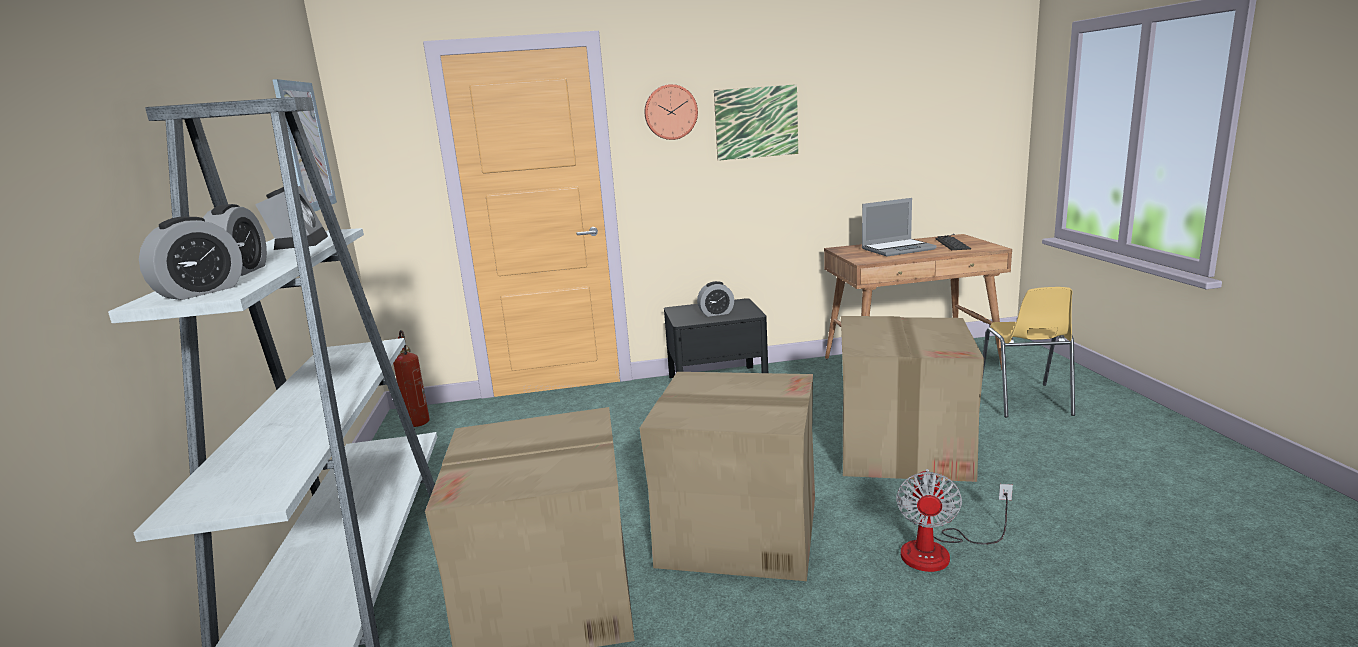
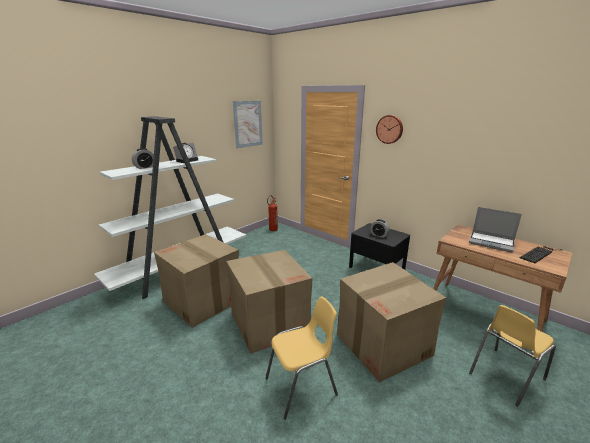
camera: 50 degrees right, 5 degrees up
(201, 292) = (118, 172): alarm clock -> none
(756, 122) = (434, 142): picture -> none
(939, 551) = (302, 387): fan -> yellow chair

